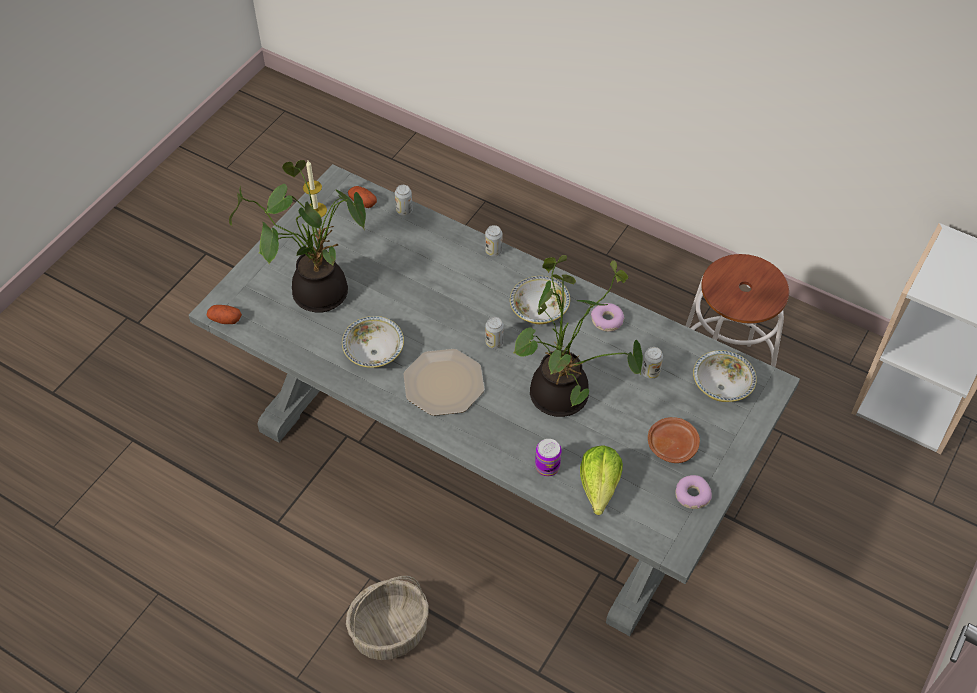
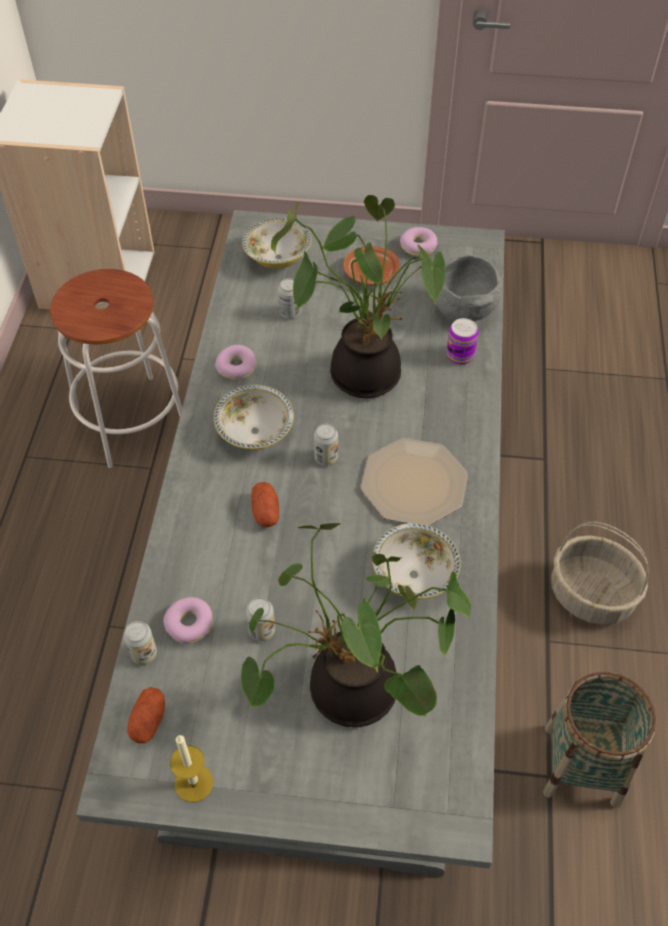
camera: 115 degrees left, 0 degrees up
(225, 319) = (469, 797): potato -> potato (266, 511)
(271, 546) = (581, 765): none -> basket
(410, 235) = (190, 624): none -> donut
(493, 251) = (177, 514): can -> can (262, 630)
(597, 493) = (462, 310): lettuce -> grey bowl

